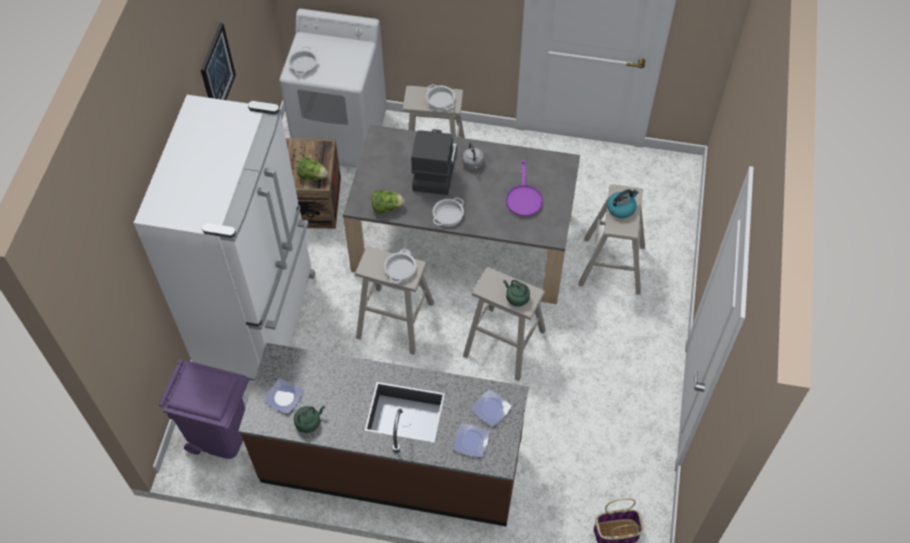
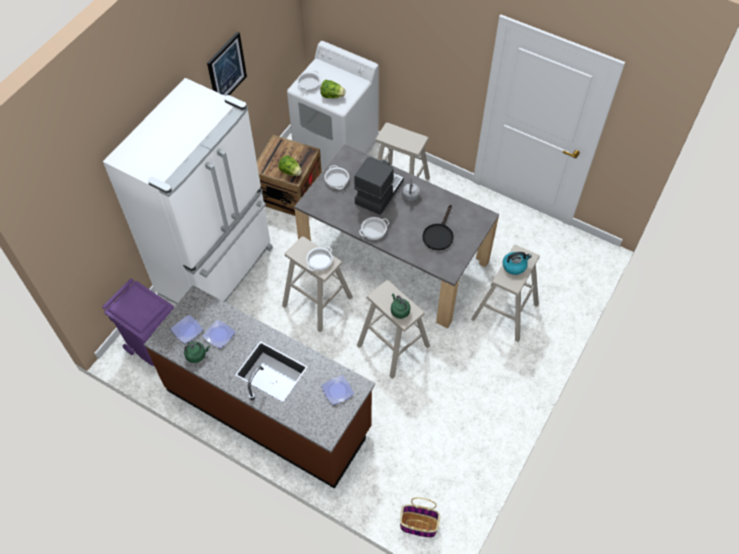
camera: 20 degrees right, 0 degrees up
(387, 207) = (329, 211): lettuce -> lettuce (332, 96)
(440, 100) = (407, 140): cooking pot -> cooking pot (336, 180)
(470, 441) = (311, 410): plate -> plate (219, 334)
(523, 197) = (439, 234): purple frying pan -> black frying pan

